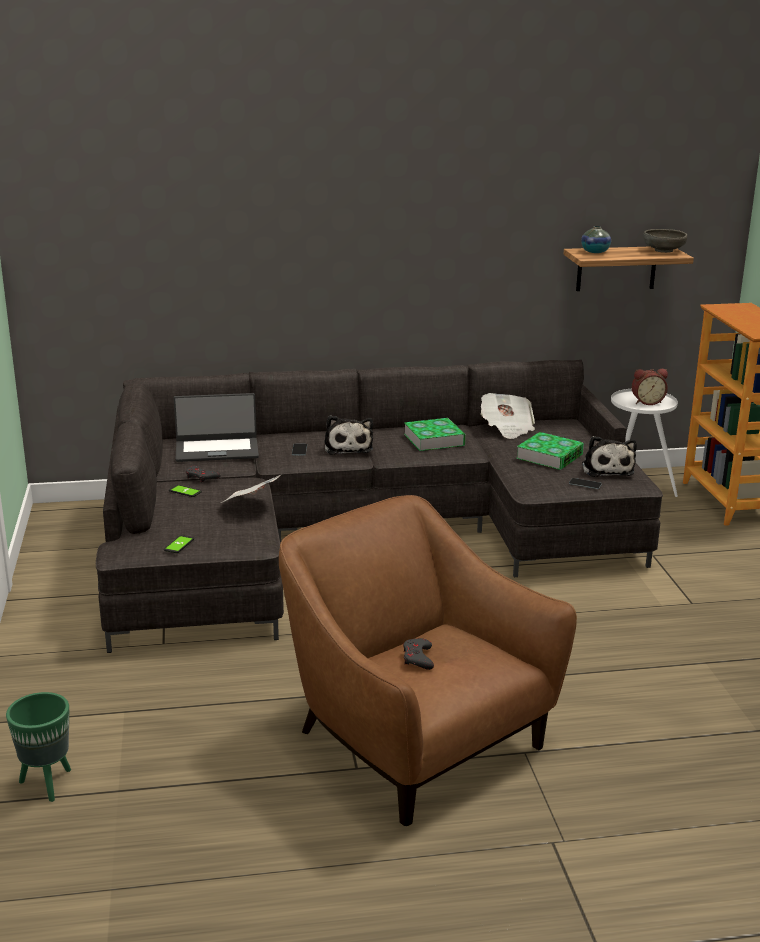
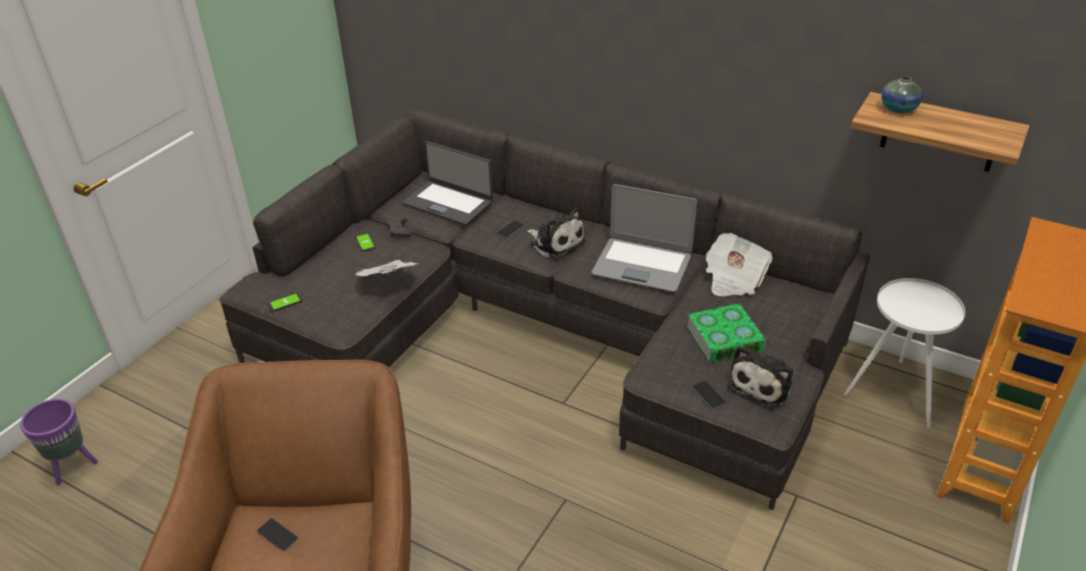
camera: 40 degrees right, 15 degrees up
(47, 784) = (72, 467): green planter -> purple planter
(348, 447) = (555, 242): plush toy -> plush toy turned 75 degrees counterclockwise
(418, 658) = (277, 535): grey game controller -> phone
(434, 439) = (642, 265): book -> laptop
(647, 402) = (923, 308): alarm clock -> none
(663, 250) = (997, 131): grey bowl -> none

